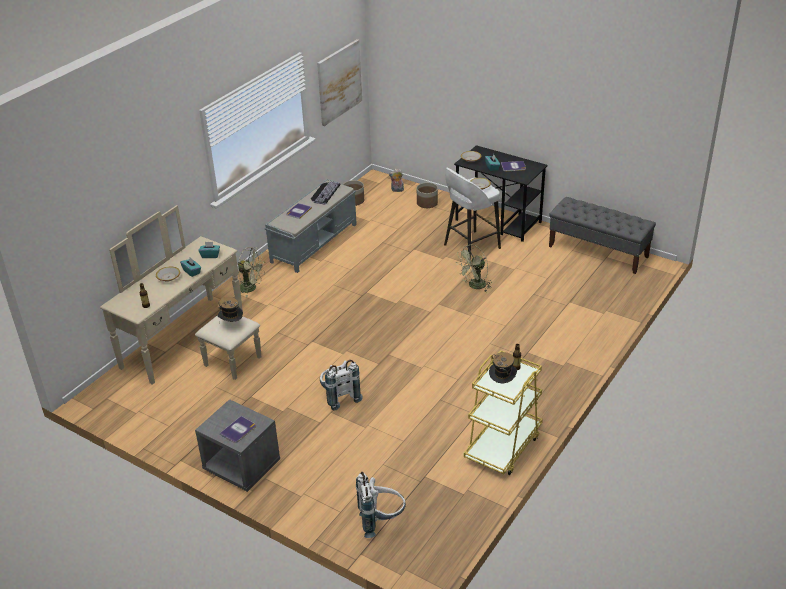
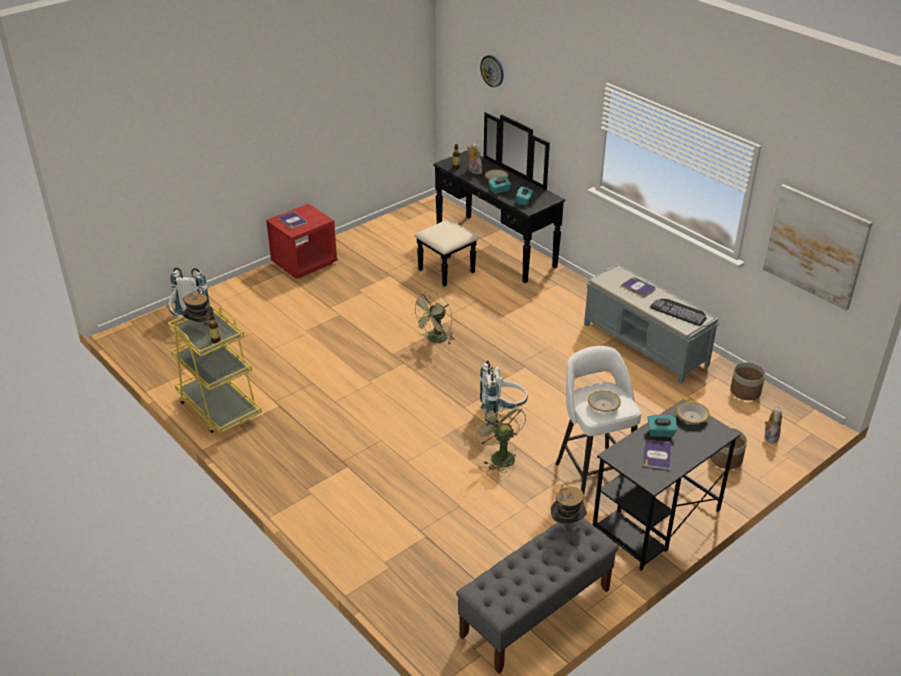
camera: 105 degrees right, 0 degrees up
(97, 207) = (492, 70): none -> wall clock
(153, 293) = (474, 171): none -> plush toy
(194, 344) = (484, 253): beige dresser -> black dresser
(231, 324) = (445, 233): hat -> hat (567, 524)
(241, 466) = (304, 263): grey nightstand -> red nightstand
(251, 288) = (565, 292): green fan -> green fan (435, 340)
(339, 397) = (357, 322): white backpack -> white backpack (502, 414)

